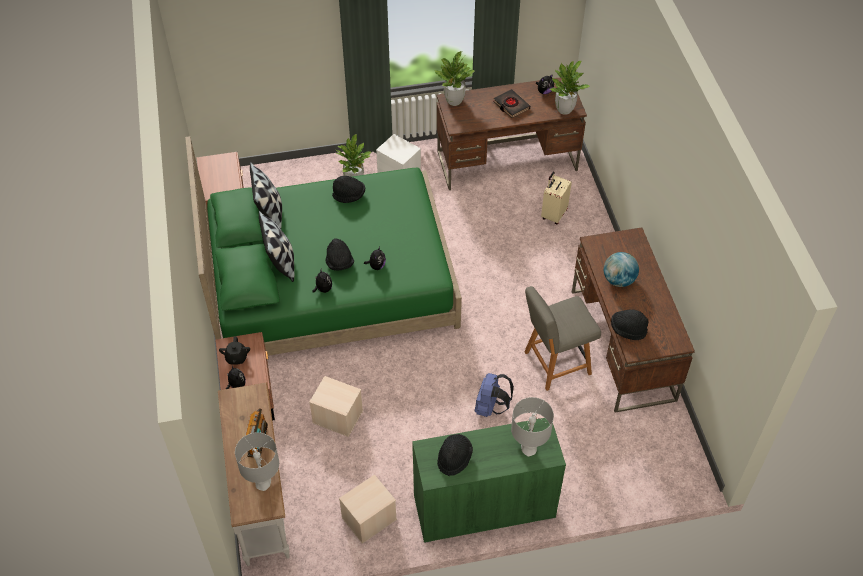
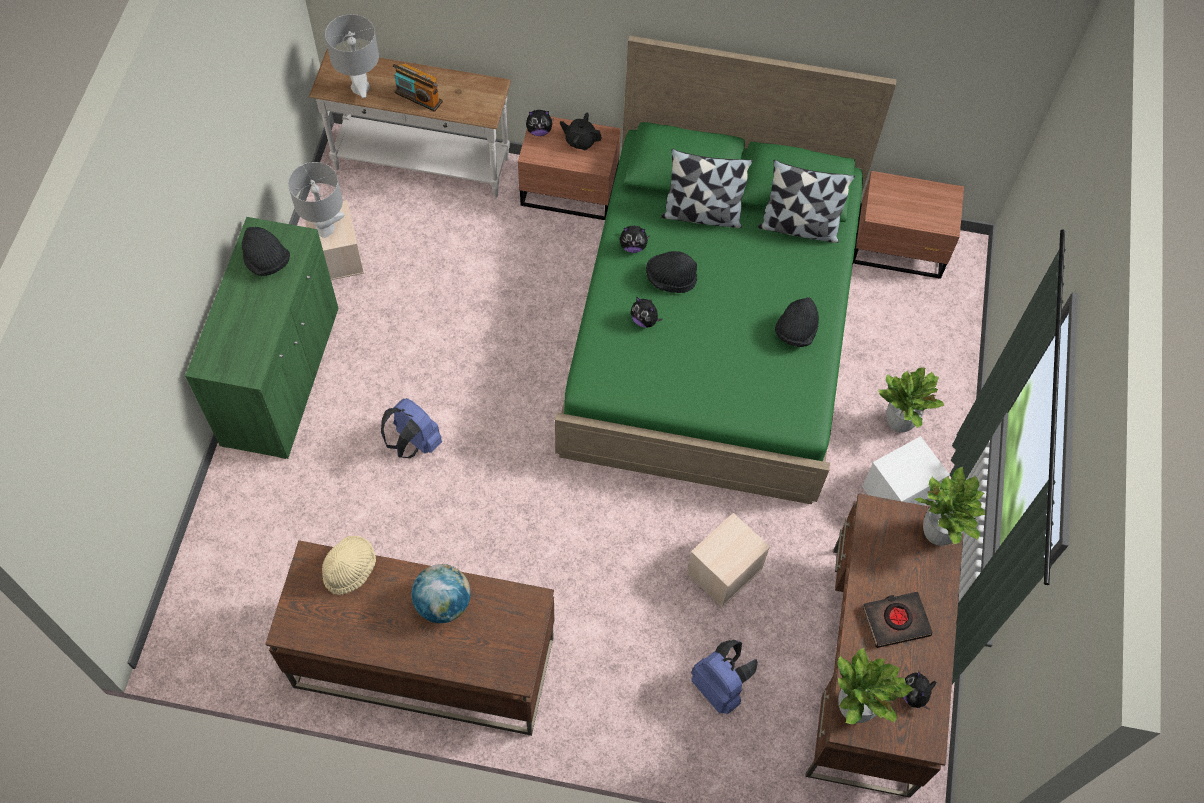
camera: 110 degrees right, 10 degrees up
(337, 417) = (491, 269): beige storage box -> beige storage box (724, 569)
(528, 448) = (231, 344): grey table lamp -> grey table lamp (325, 229)
(553, 214) = (720, 687): beige suitcase -> blue backpack
(555, 364) = (439, 553): grey chair -> none
(628, 330) = (350, 569): black hat -> beige hat

